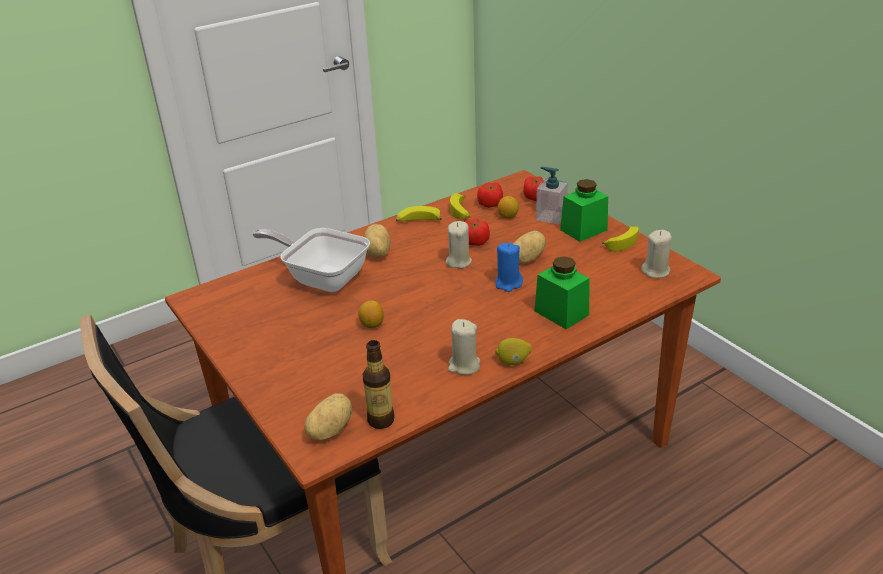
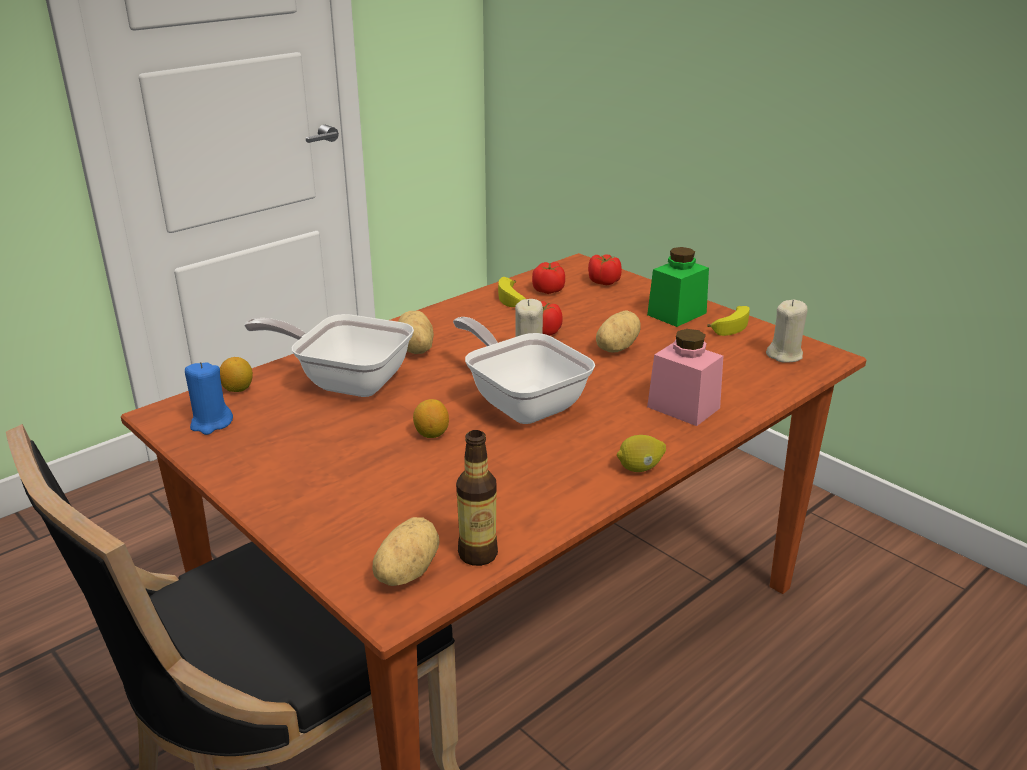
camera: 10 degrees left, 5 degrees down
(418, 221) = (460, 312): banana -> none
(443, 302) = (521, 402): none -> frying pan
(464, 366) = (575, 477): beige candle -> none
(508, 217) = (576, 303): lemon -> lemon (238, 389)
(508, 284) = (602, 377): blue candle -> blue candle (211, 423)
(551, 217) = (630, 301): soap dispenser -> none
(561, 313) = (683, 407): green jar -> pink jar

